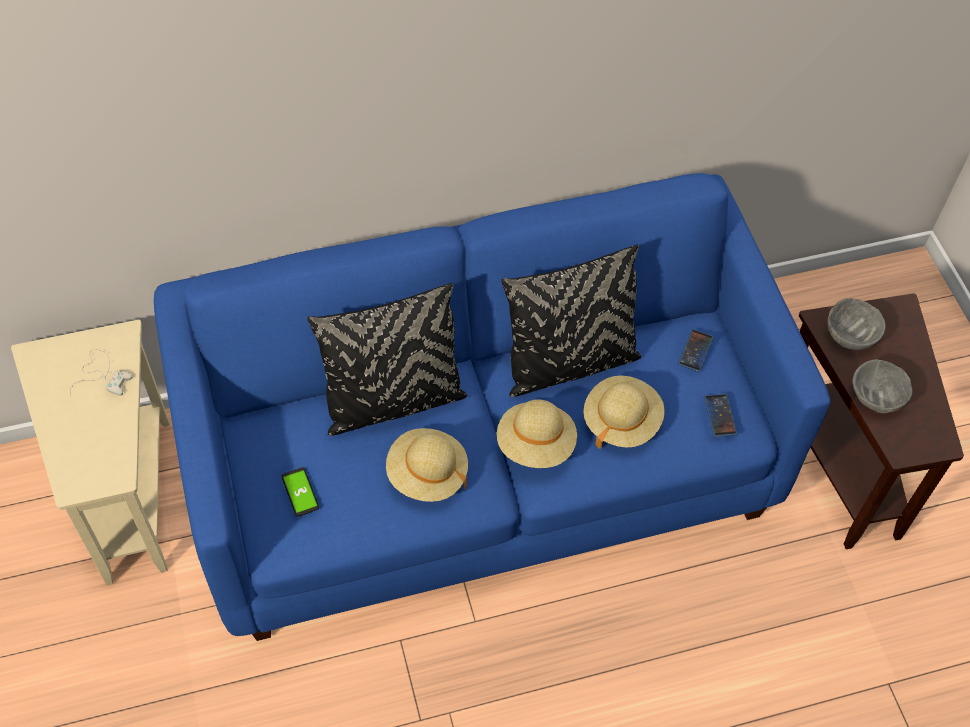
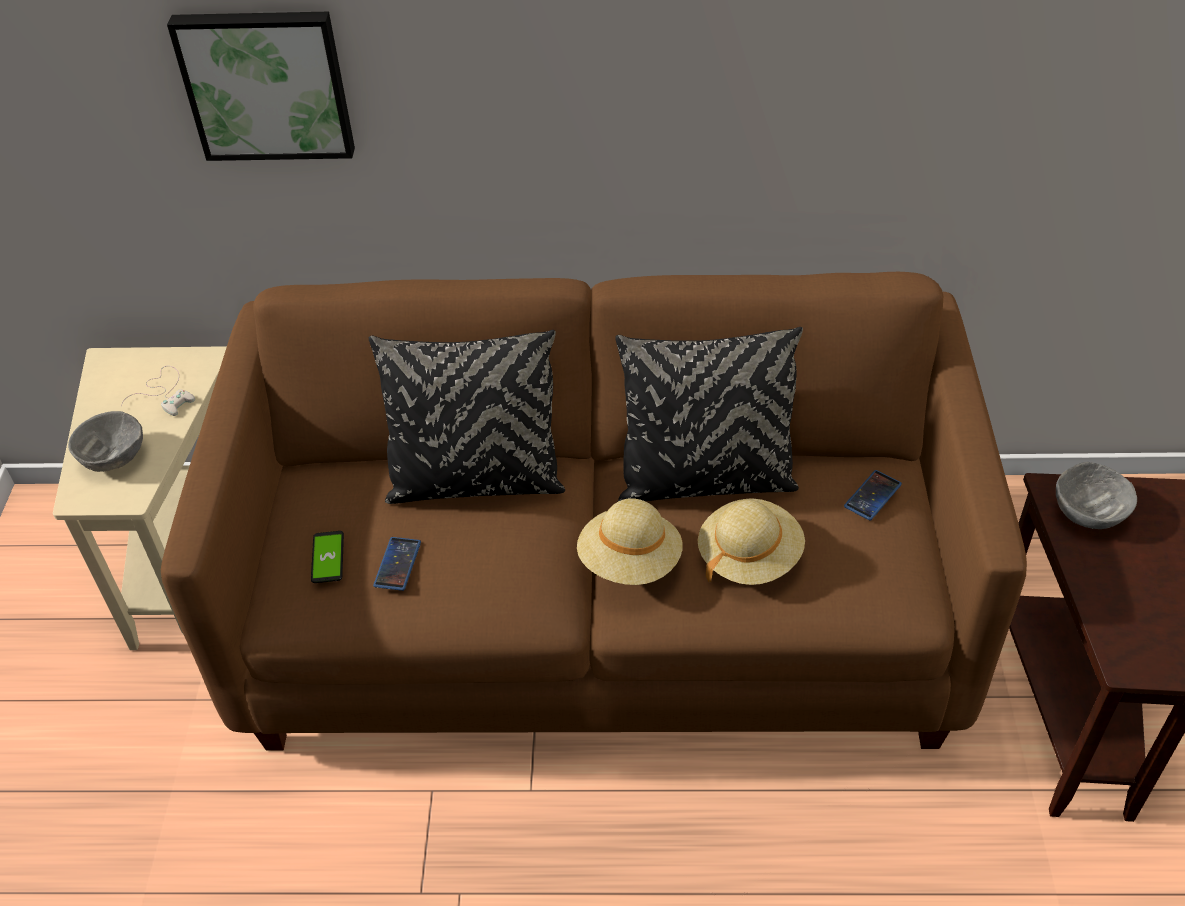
camera: 20 degrees right, 10 degrees down
(177, 123) = (267, 84): none -> picture
(427, 474) = (483, 568): beige hat -> none
(482, 466) = (602, 613): blue sofa -> brown sofa
(720, 415) = (882, 575): phone -> phone (397, 564)
(876, 396) = (1106, 592): grey bowl -> grey bowl (114, 457)

